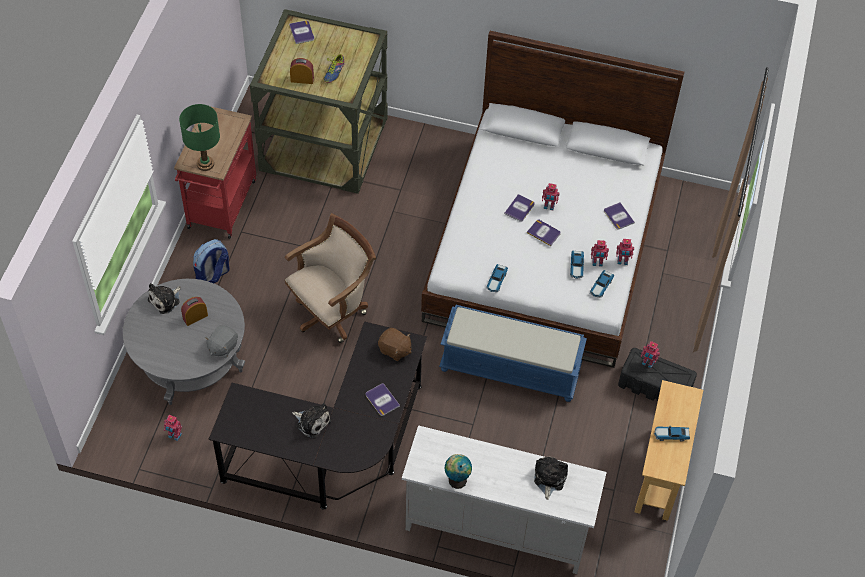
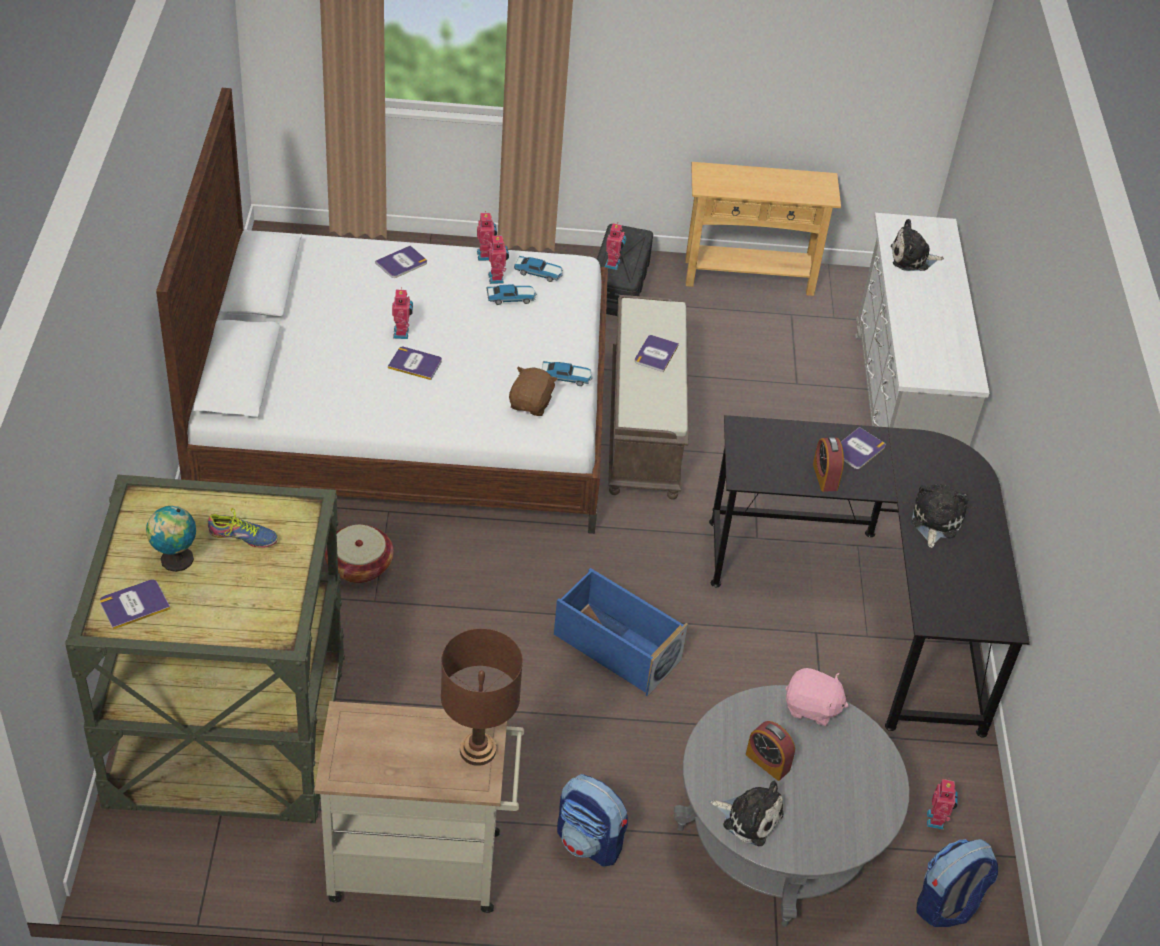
camera: 105 degrees left, 10 degrees down
(123, 423) = (947, 905): none -> backpack
(205, 164) = (478, 750): green table lamp -> brown table lamp
(221, 206) = (420, 867): red cart -> beige cart
(222, 347) = (812, 708): grey plush toy -> pink plush toy
(302, 79) = (271, 582): alarm clock -> alarm clock (825, 477)
(333, 313) = (615, 647): office chair -> blue storage box
(394, 350) = (765, 446): brown plush toy -> brown plush toy (531, 404)
(419, 208) = (359, 566): none -> basket
(457, 479) = (961, 340): globe -> globe (175, 560)
(511, 368) = (642, 425): blue bench -> brown bench
(544, 233) = (457, 334): book -> book (656, 354)
(670, 435) = (772, 185): toy car -> none

